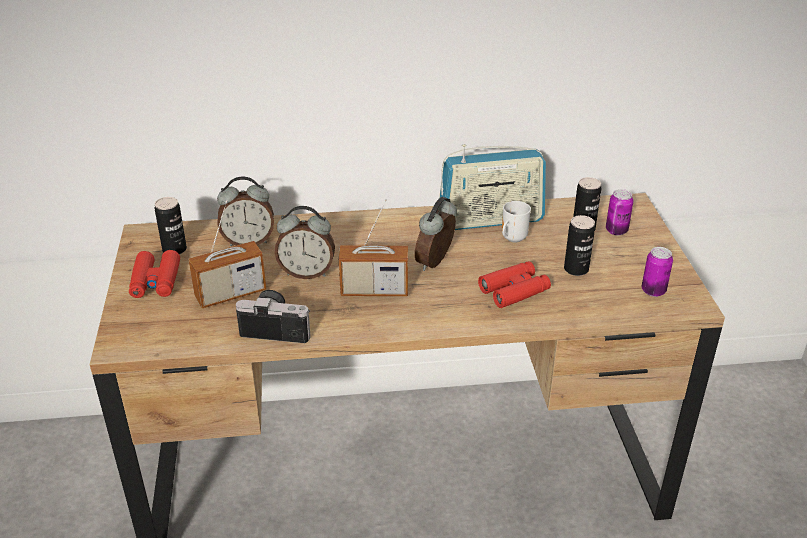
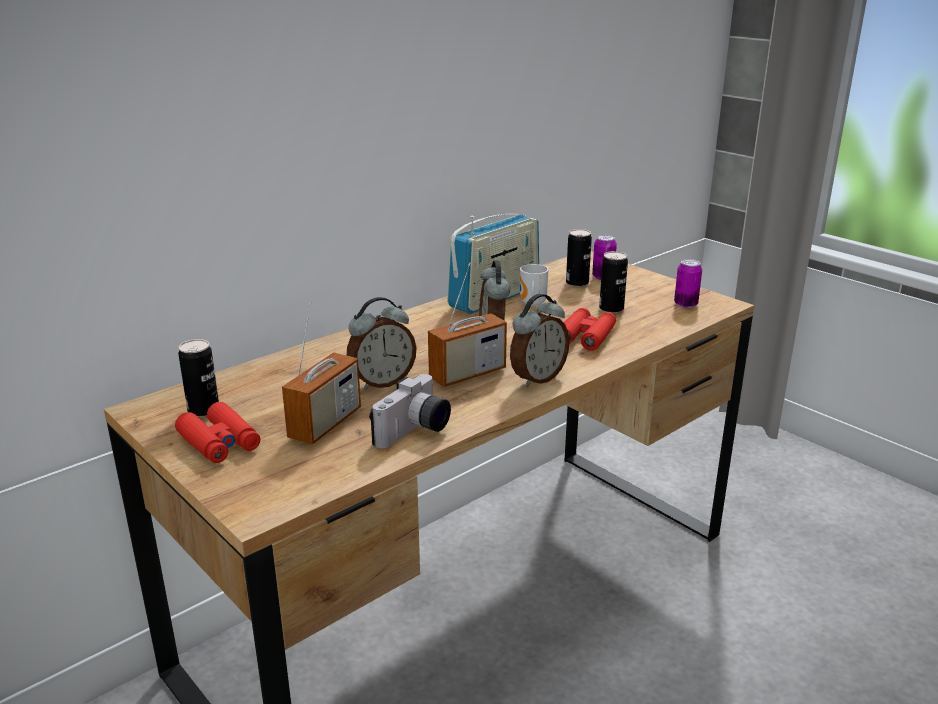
camera: 35 degrees left, 10 degrees down
(248, 241) = (282, 378): alarm clock -> alarm clock (537, 378)
(277, 327) = (415, 432): camera -> camera turned 150 degrees clockwise

